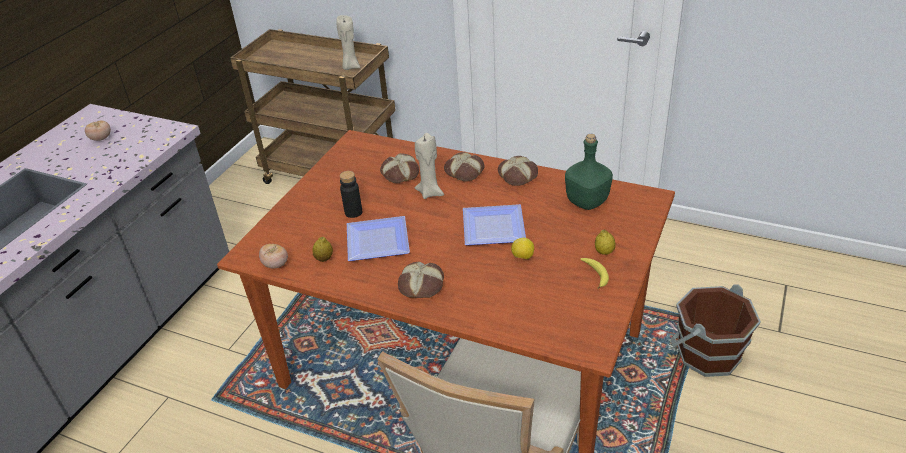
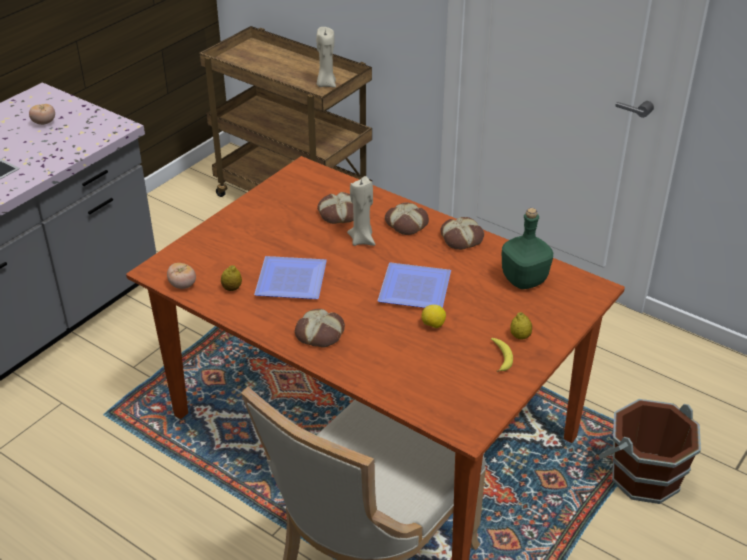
camera: 10 degrees right, 0 degrees up
(353, 212) = (276, 246): black bottle -> none

